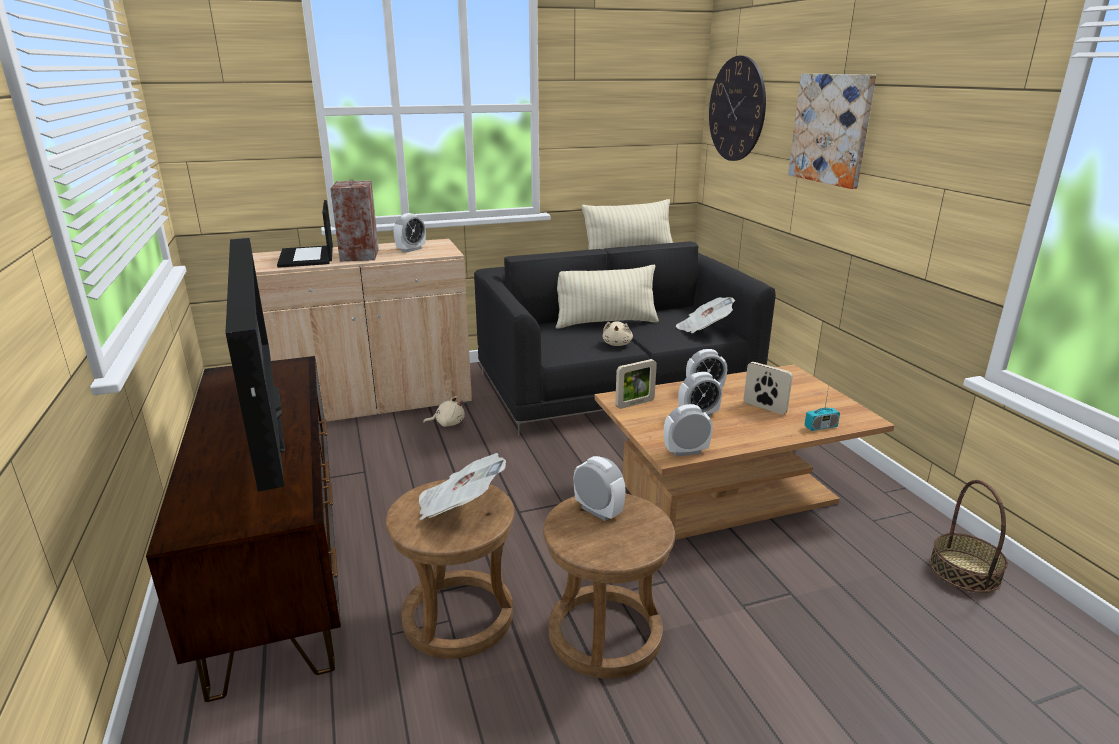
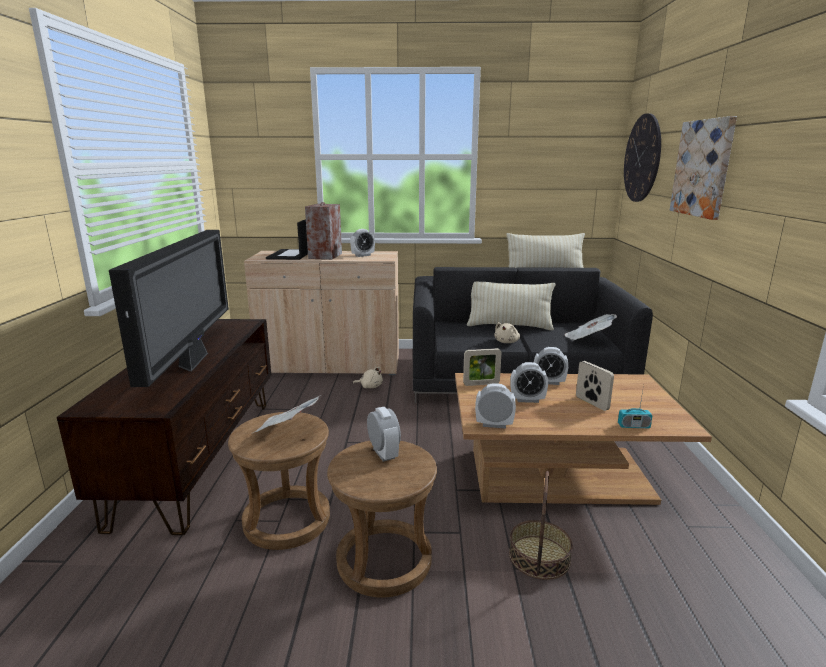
camera: 20 degrees right, 5 degrees down
(965, 571) = (762, 594): basket -> basket (539, 557)

